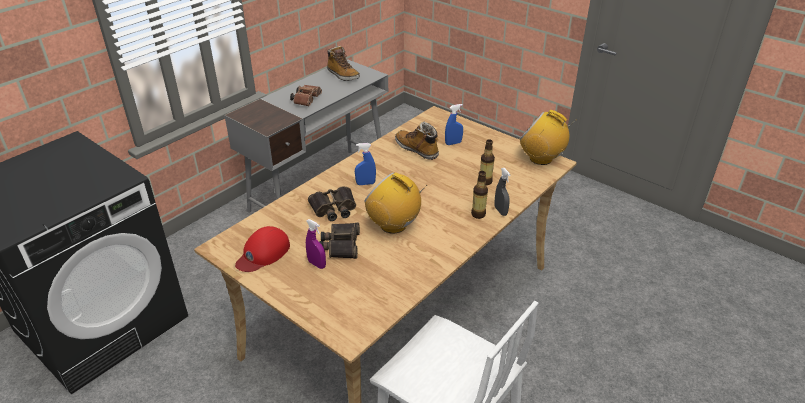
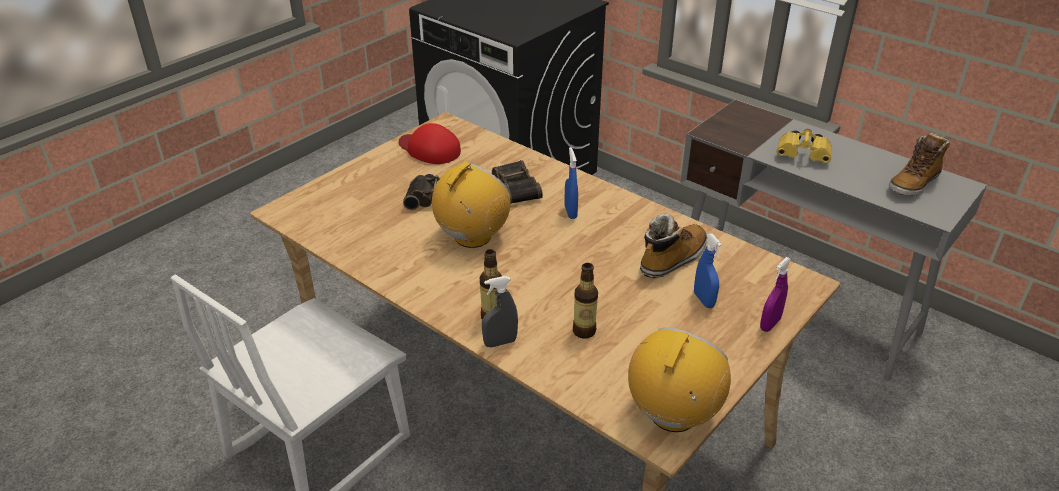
camera: 90 degrees right, 0 degrees up
(307, 100) = (804, 156): brown binoculars -> yellow binoculars
(317, 264) = (403, 183): purple spray bottle -> purple spray bottle (770, 324)

